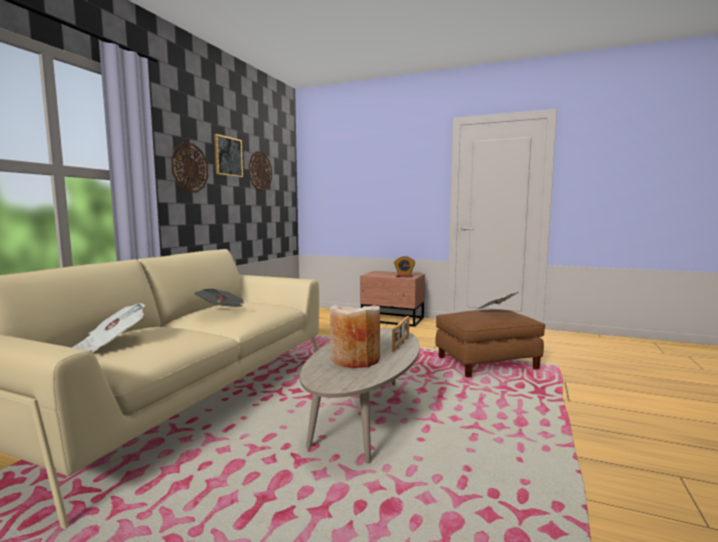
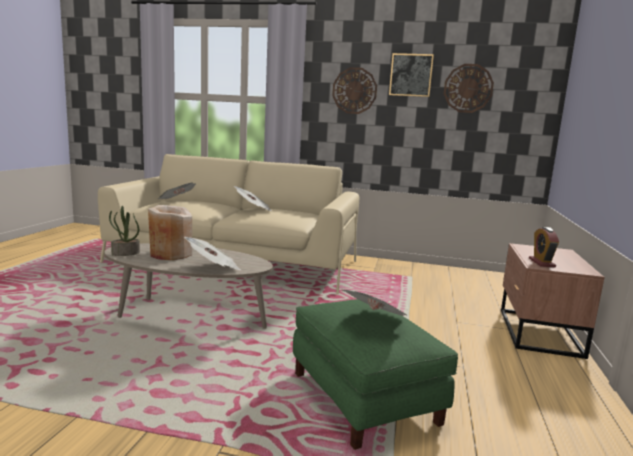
camera: 80 degrees right, 5 degrees up
(353, 380) = (125, 253): none -> potted plant
(401, 343) = (213, 268): picture frame -> newspaper
(486, 362) = (365, 397): brown ottoman -> green ottoman

